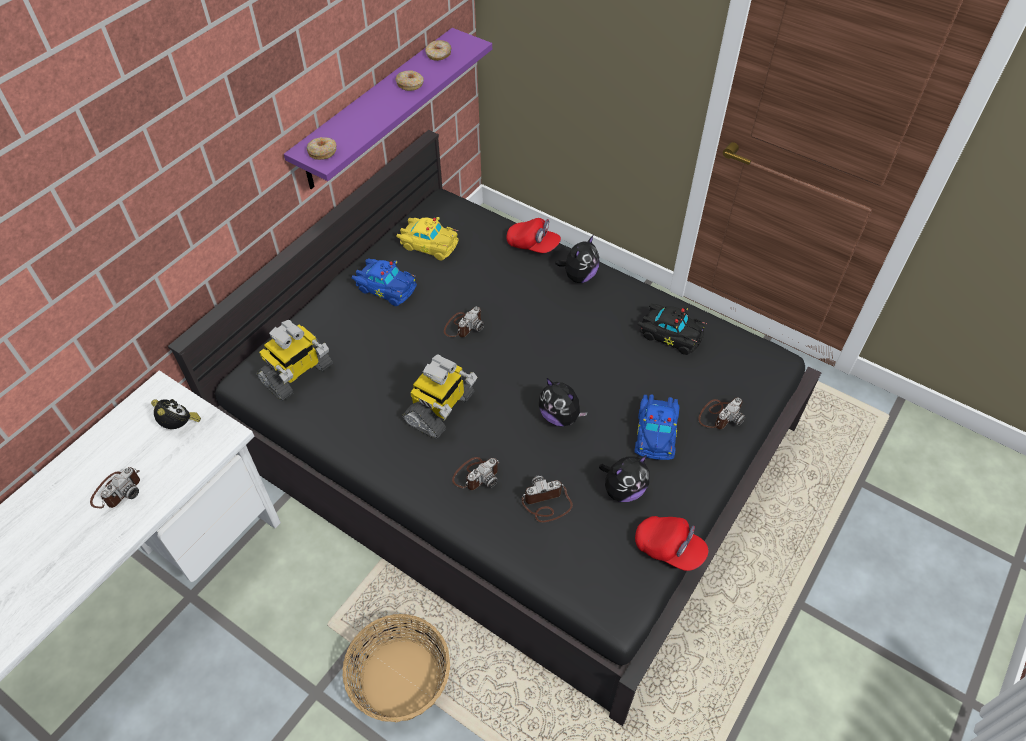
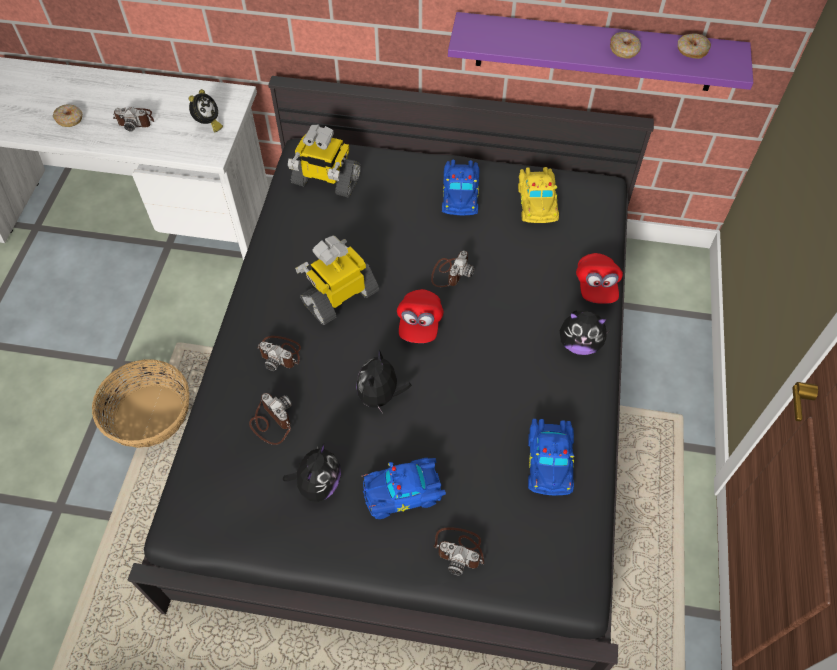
camera: 65 degrees right, 5 degrees up
(322, 152) = (476, 34): donut -> donut (70, 119)
(440, 410) = (339, 296): toy robot -> toy robot turned 135 degrees clockwise
(463, 325) = (450, 272): camera -> camera turned 75 degrees counterclockwise
(623, 490) = (318, 484): plush toy -> plush toy turned 105 degrees counterclockwise
(669, 333) = (550, 460): black toy car -> blue toy car
(669, 549) = (265, 551): red cap -> red cap (419, 324)

